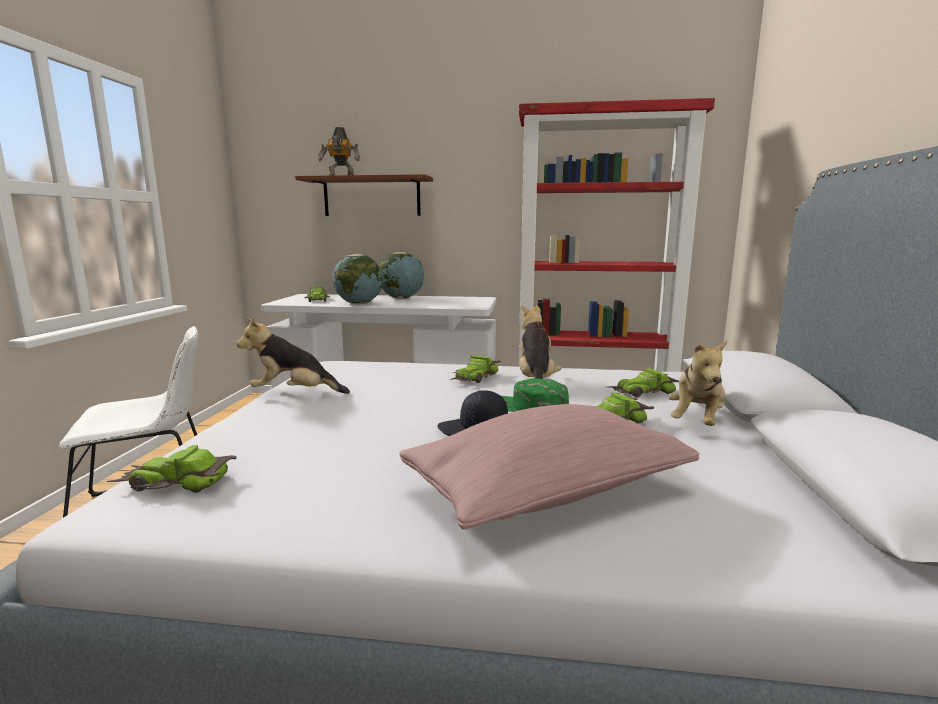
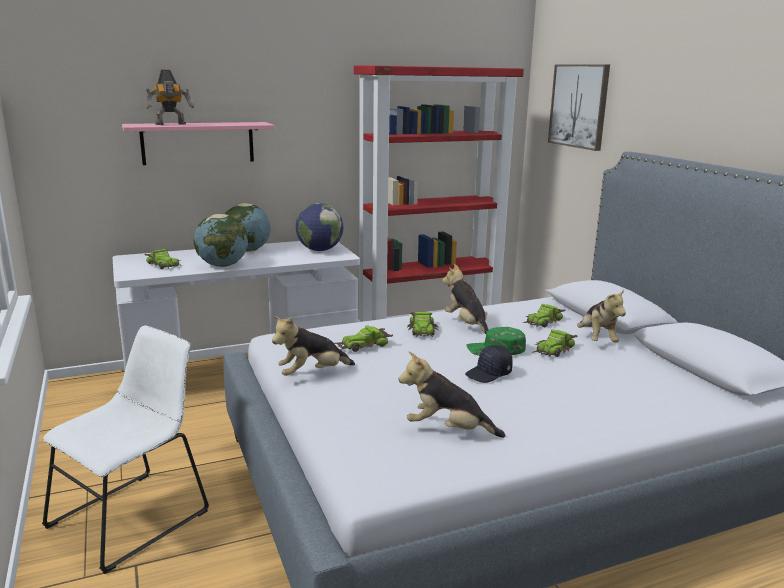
camera: 30 degrees left, 5 degrees up
(175, 482) = (375, 457): toy car -> toy car (363, 345)
(309, 476) = (448, 430): none -> plush toy
(371, 197) = (198, 143): brown shelf -> pink shelf
(463, 302) = (319, 250): none -> globe
(547, 492) = (582, 403): pink pillow -> none
(790, 136) = (579, 106): none -> picture

